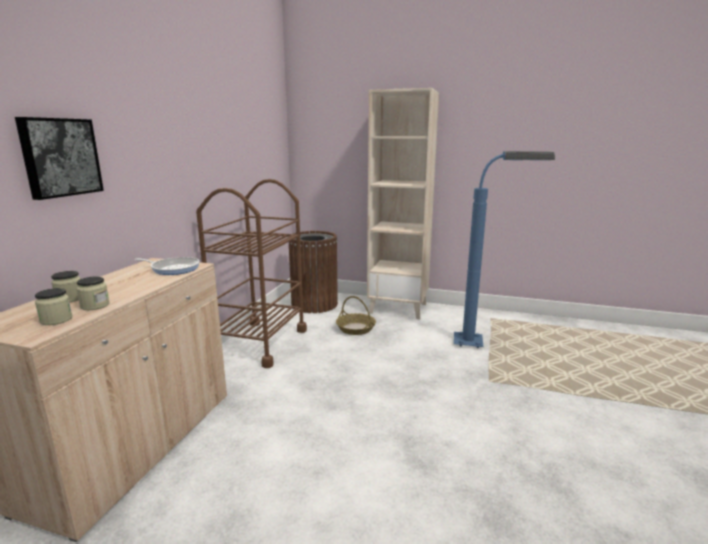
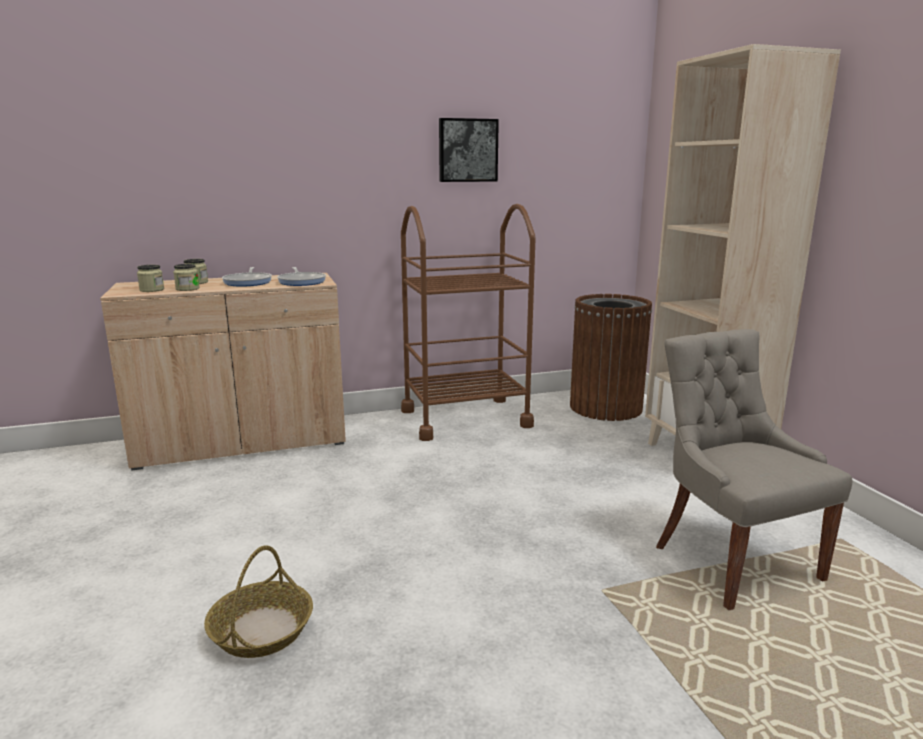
camera: 55 degrees right, 0 degrees up
(60, 157) = (232, 161): picture -> picture (467, 150)
(125, 282) = (248, 282): none -> frying pan
(355, 328) = (588, 450): basket -> basket (261, 630)
(489, 344) = (732, 561): blue floor lamp -> grey chair

